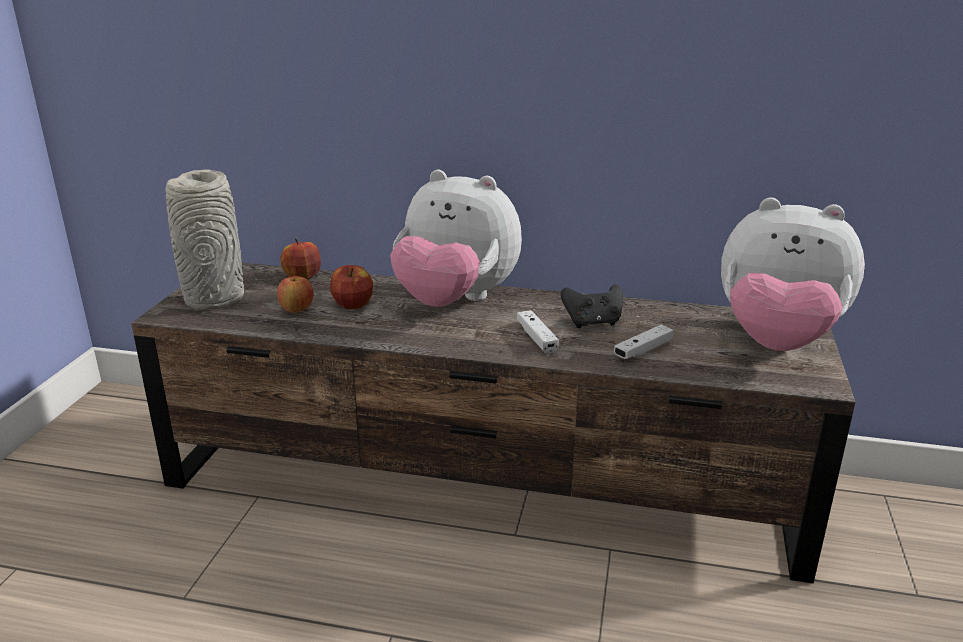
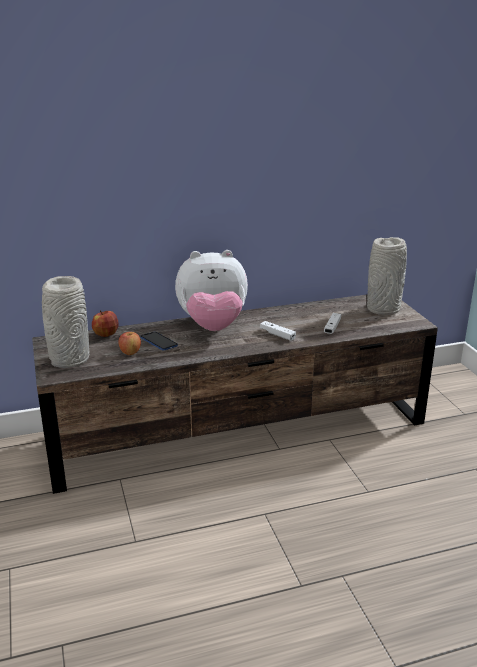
camera: 30 degrees left, 0 degrees up
(352, 305) = (159, 342): apple -> phone
(592, 323) = (294, 320): black game controller -> none
(777, 342) = (383, 309): plush toy -> grey vase

